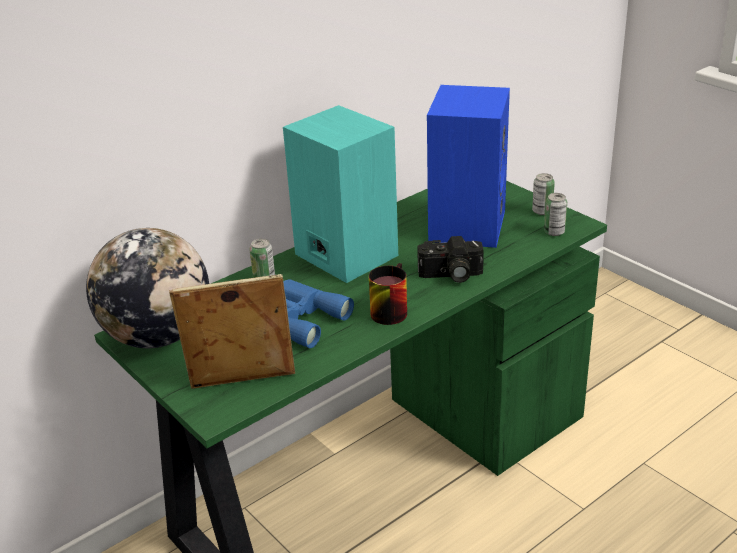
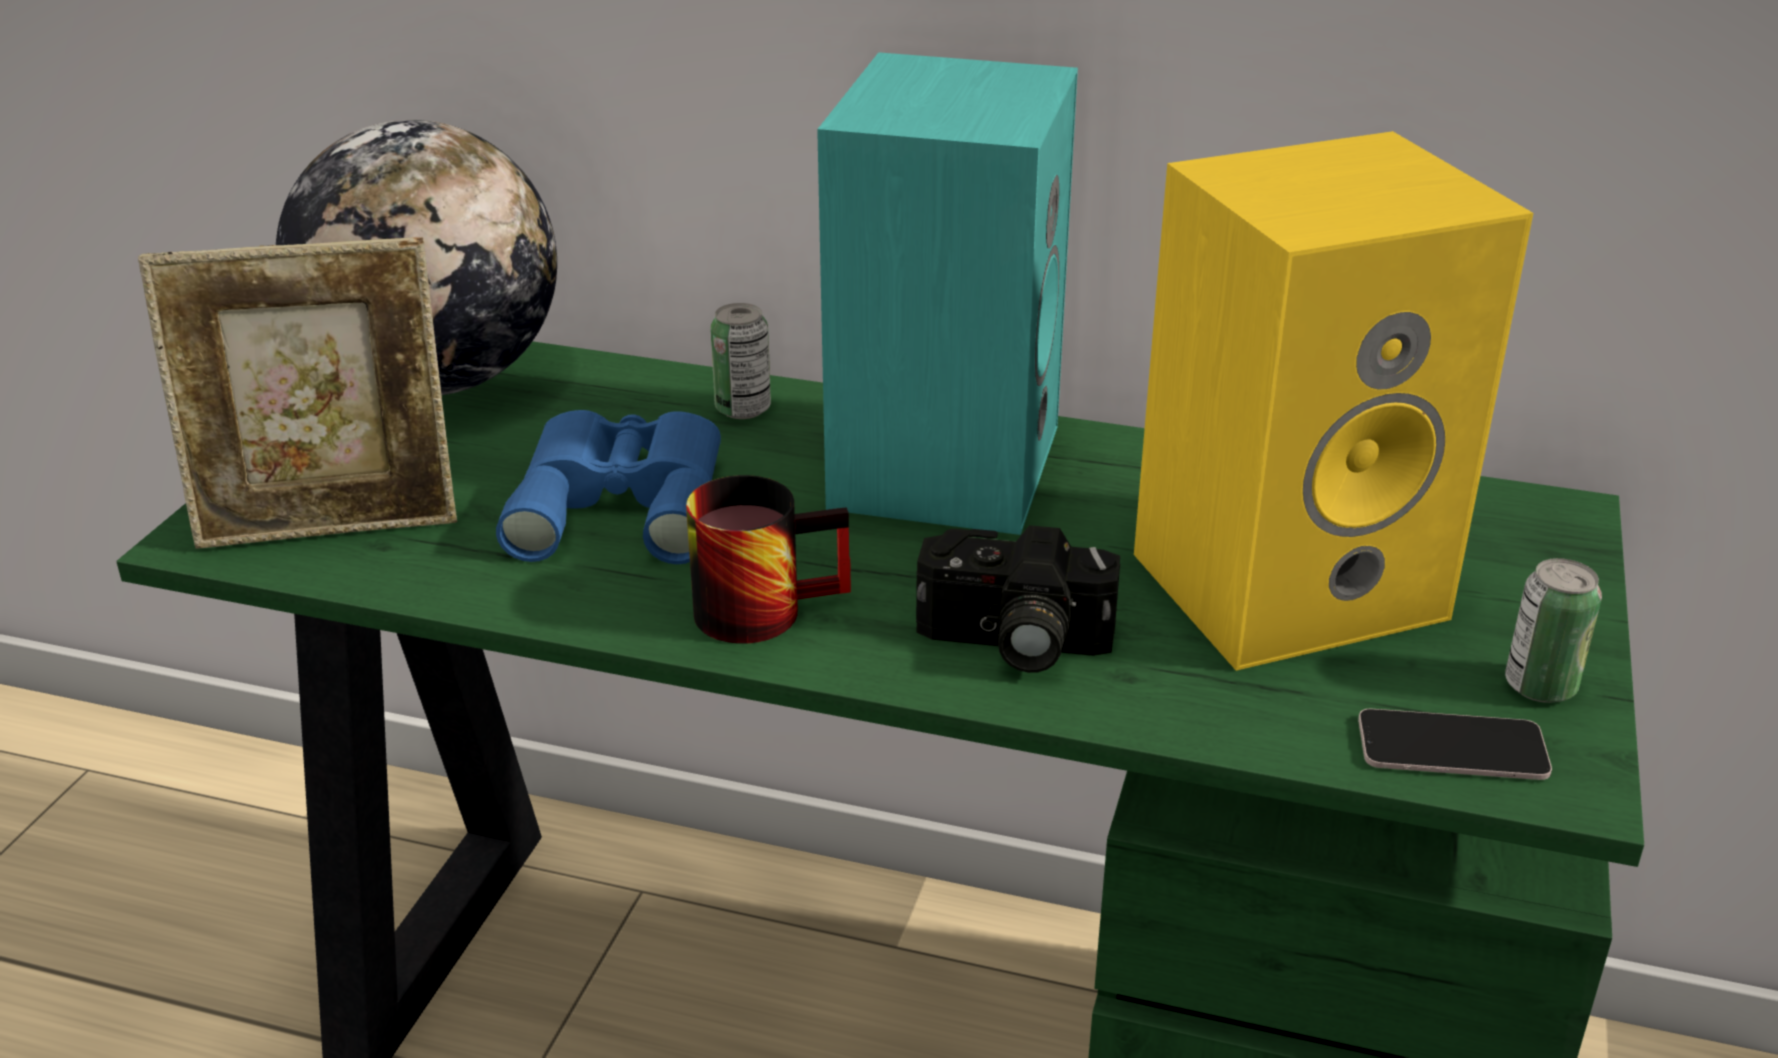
camera: 55 degrees right, 0 degrees up
(242, 384) = (332, 528): picture frame -> picture frame turned 120 degrees clockwise
(450, 275) = (1012, 643): camera -> camera turned 45 degrees counterclockwise
(465, 224) = (1291, 581): blue speaker -> yellow speaker
(554, 232) = (1452, 747): can -> phone

